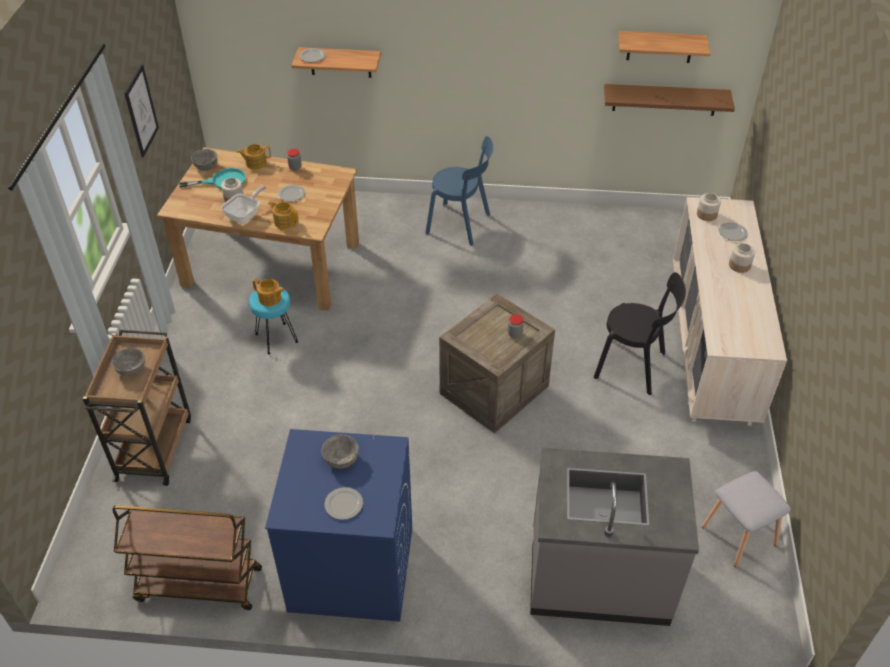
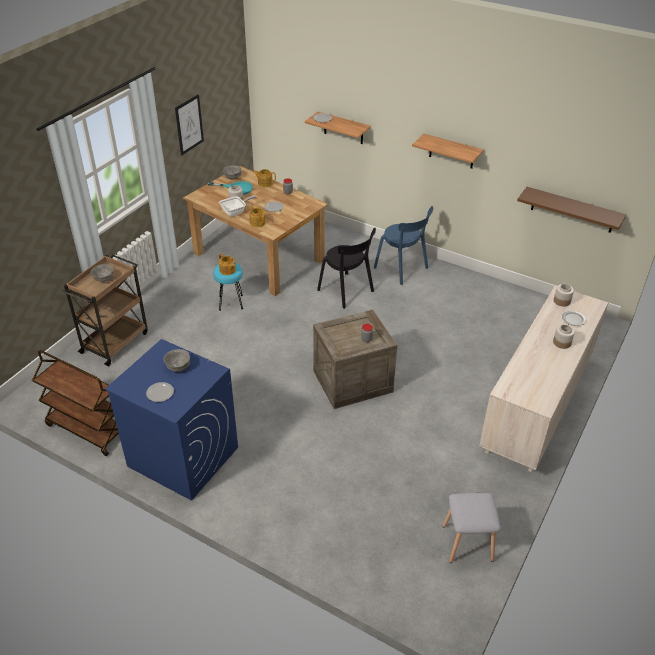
camera: 25 degrees right, 5 degrees down
(598, 576) = (343, 527): grey counter -> none
(633, 366) = (466, 400): black chair -> black chair (347, 292)
(660, 46) = (571, 165): shelf -> shelf (451, 151)

